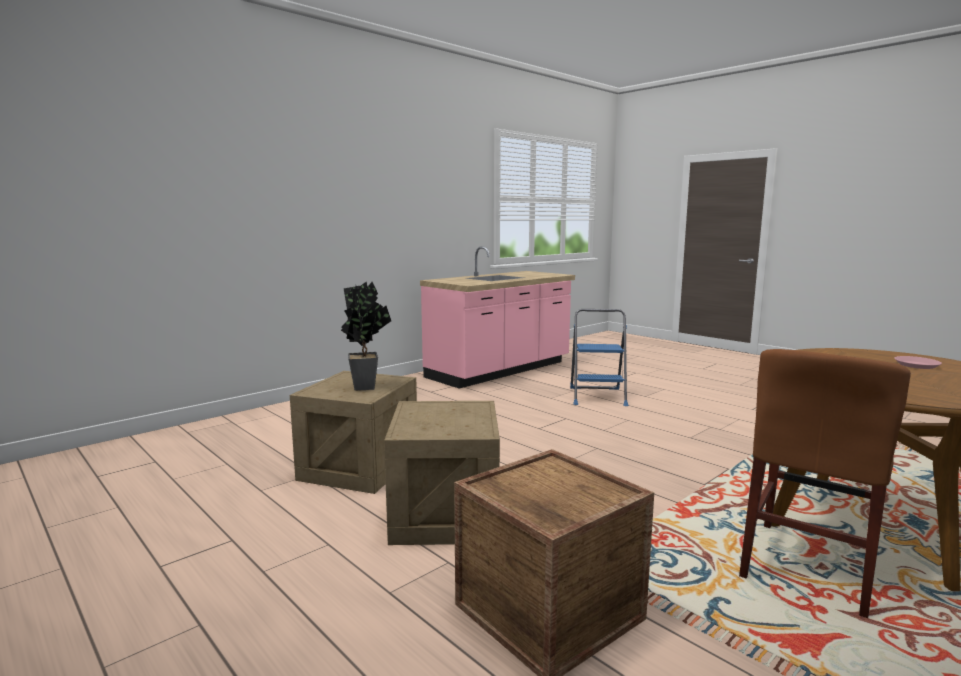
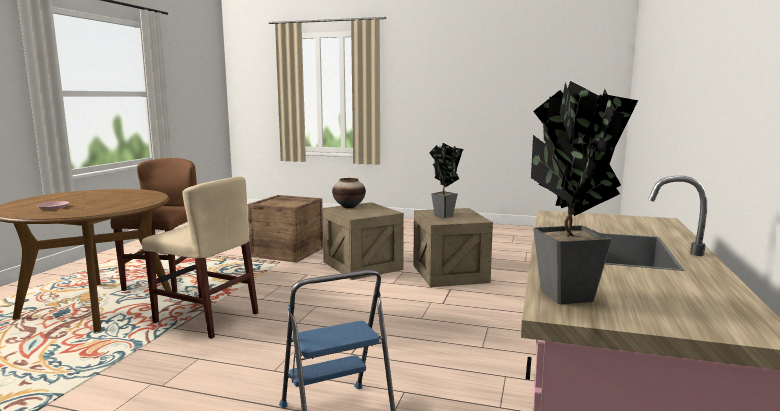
camera: 150 degrees right, 0 degrees up
(450, 431) = (349, 207): none -> vase
(554, 275) = (566, 299): none -> potted plant
(697, 473) = (206, 318): none -> beige chair

